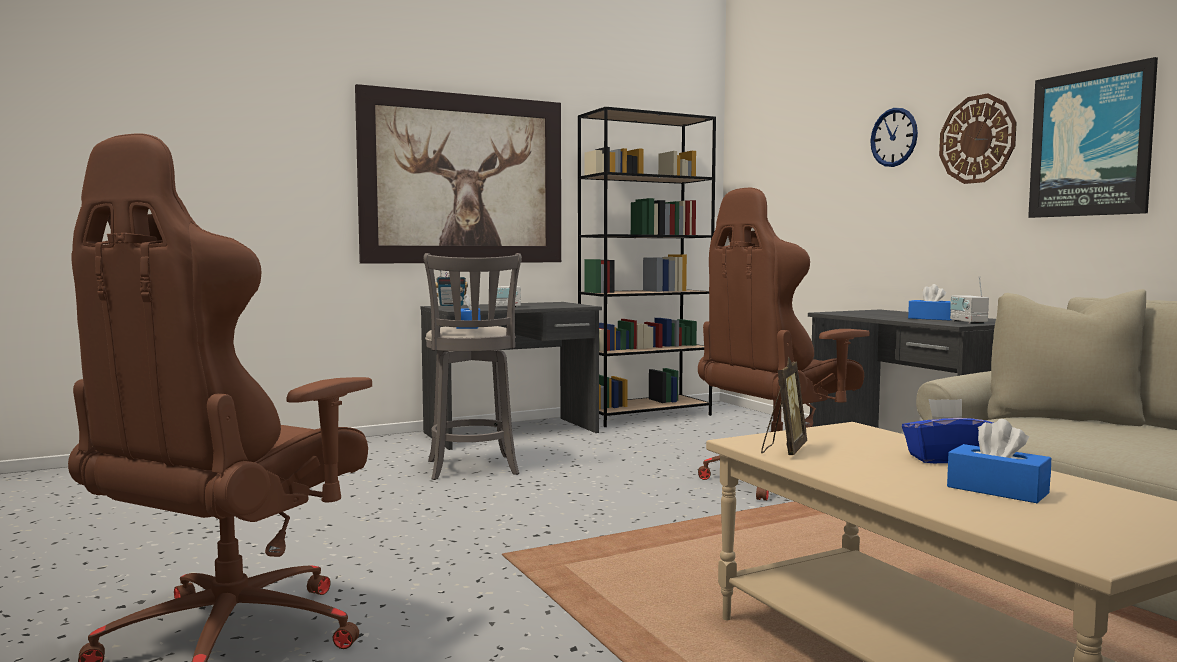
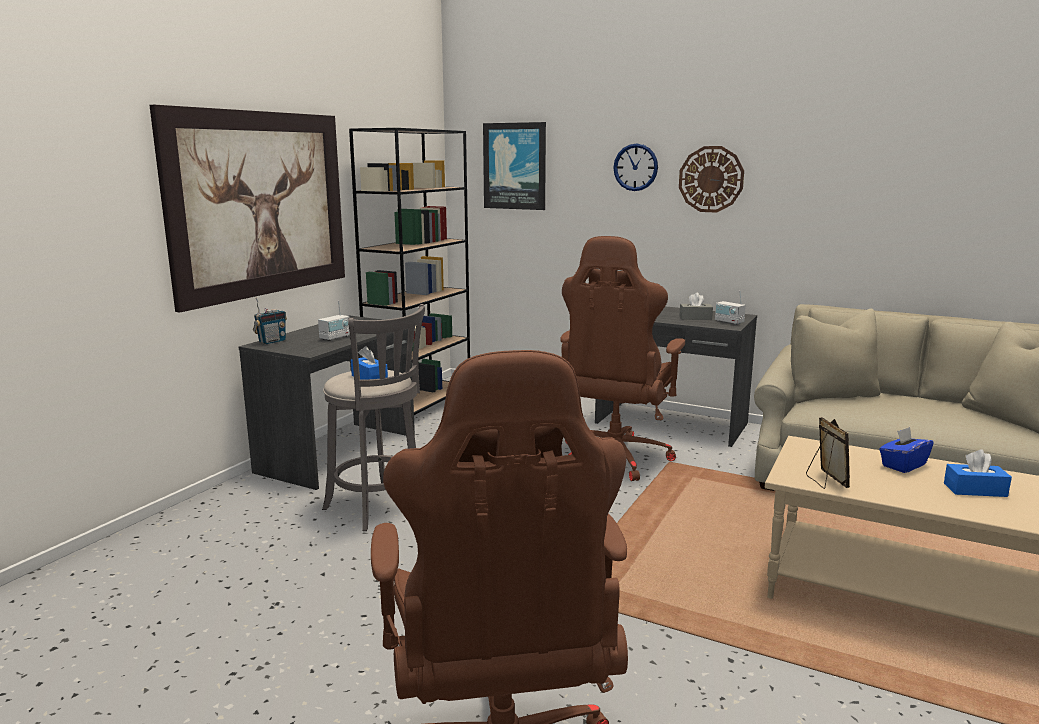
camera: 35 degrees left, 10 degrees up
(931, 318) = (695, 318): blue tissue box -> grey tissue box
(1091, 143) = (800, 194): picture -> picture (515, 166)

